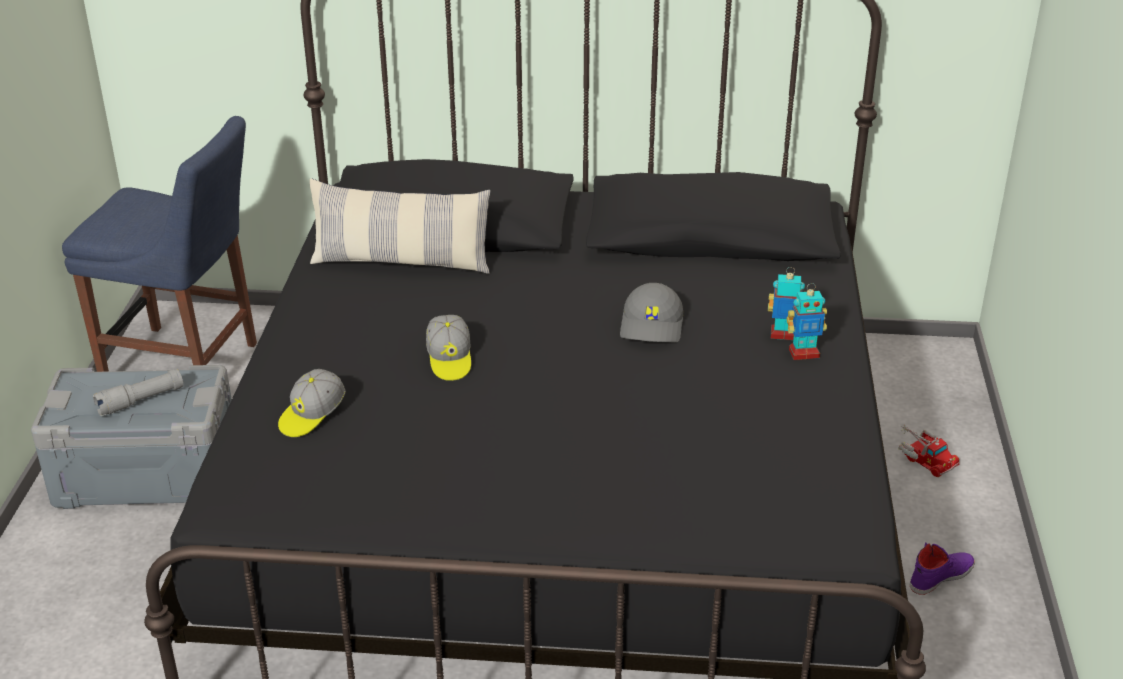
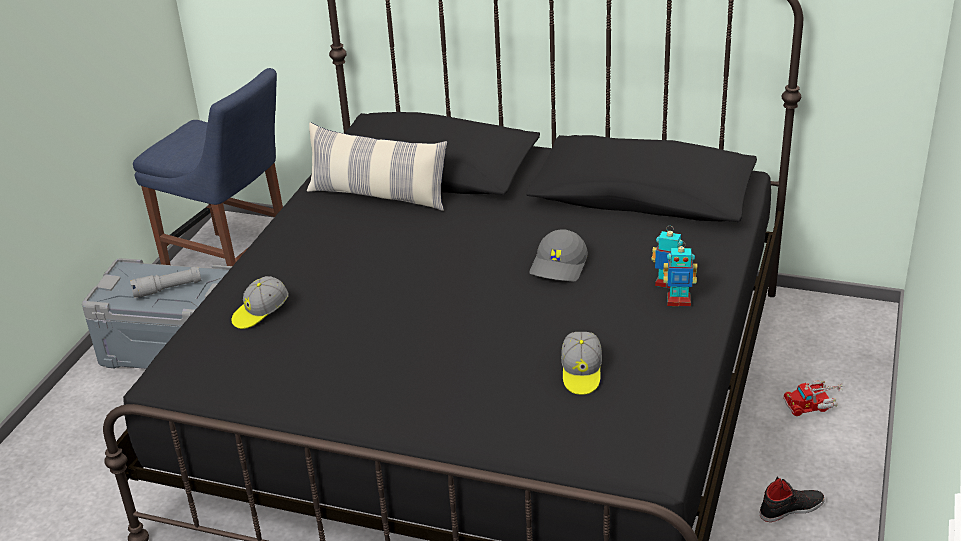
camera: 15 degrees right, 0 degrees up
(449, 359) = (384, 278): cap -> cap (581, 373)
(924, 457) = (814, 403): toy truck -> toy truck turned 105 degrees clockwise
(940, 576) = (791, 508): purple shoe -> black shoe

